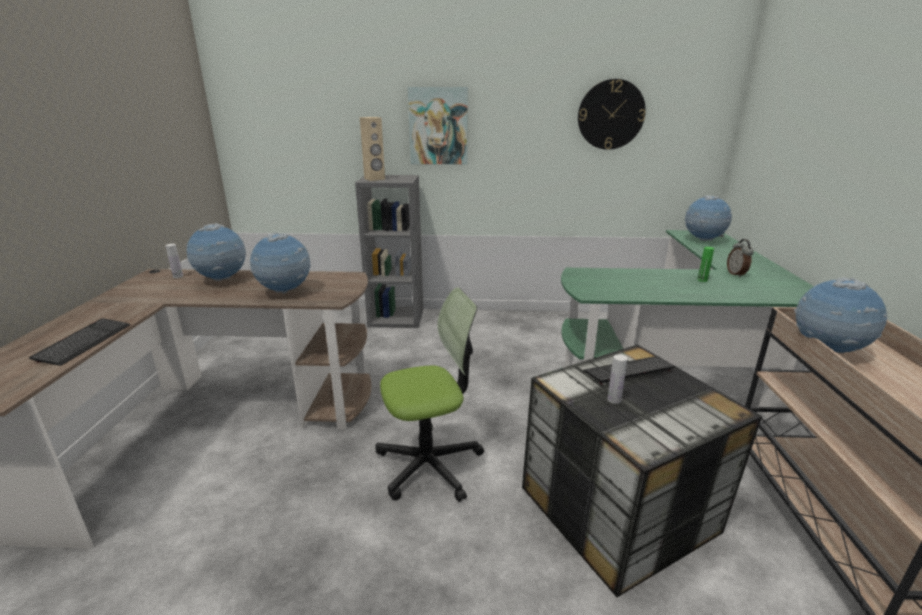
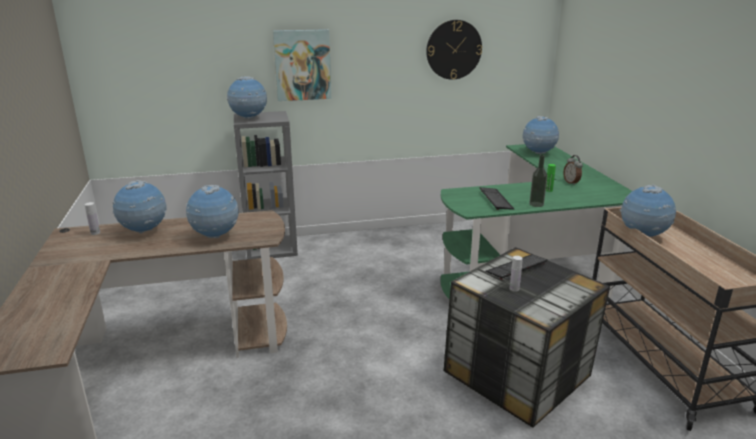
camera: 15 degrees left, 0 degrees up
(84, 342) = (72, 302): keyboard -> keyboard (496, 199)
(374, 179) = (249, 119): beige speaker -> globe
(429, 465) = (363, 367): office chair -> none
(679, 294) = (536, 204): none -> bottle

